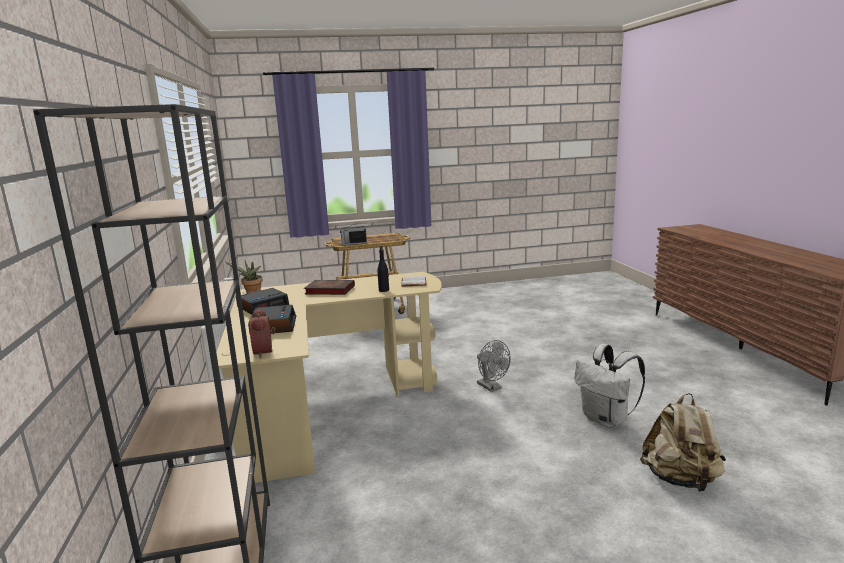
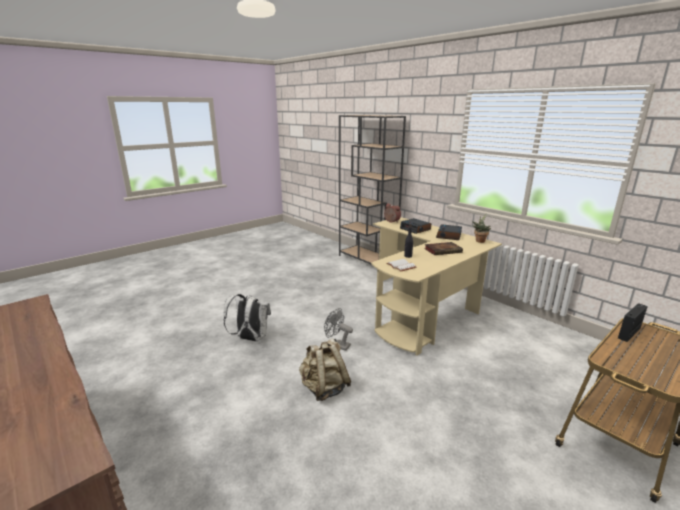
camera: 150 degrees right, 5 degrees up
(681, 479) = (215, 314): beige backpack -> beige backpack (324, 388)

